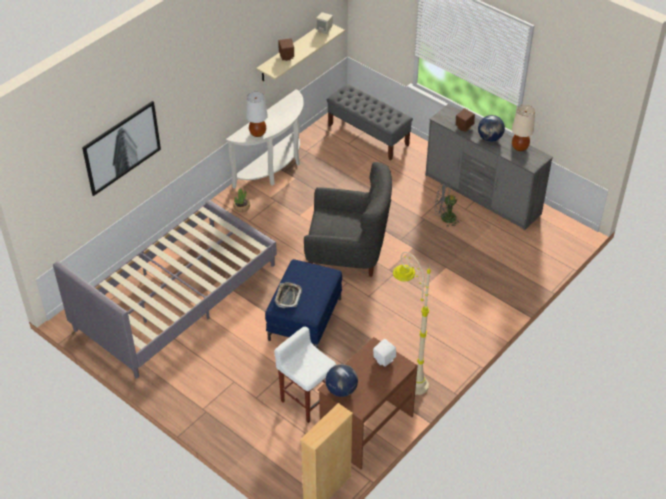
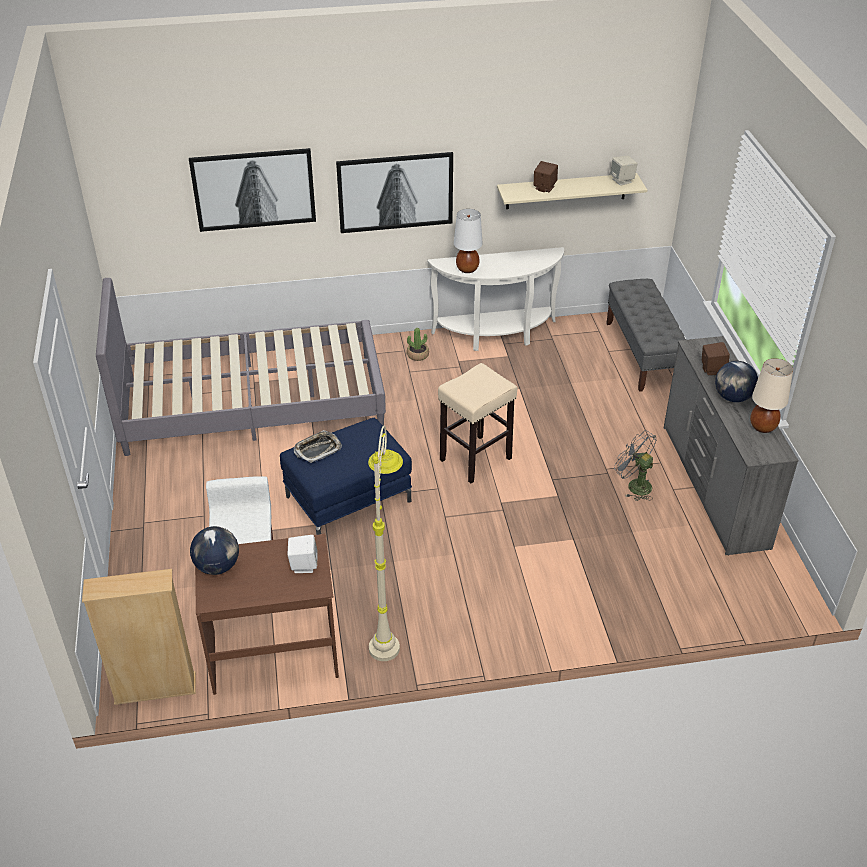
camera: 40 degrees right, 5 degrees down
(202, 104) = (395, 192): none -> picture
(348, 253) = (475, 459): grey armchair -> beige stool

